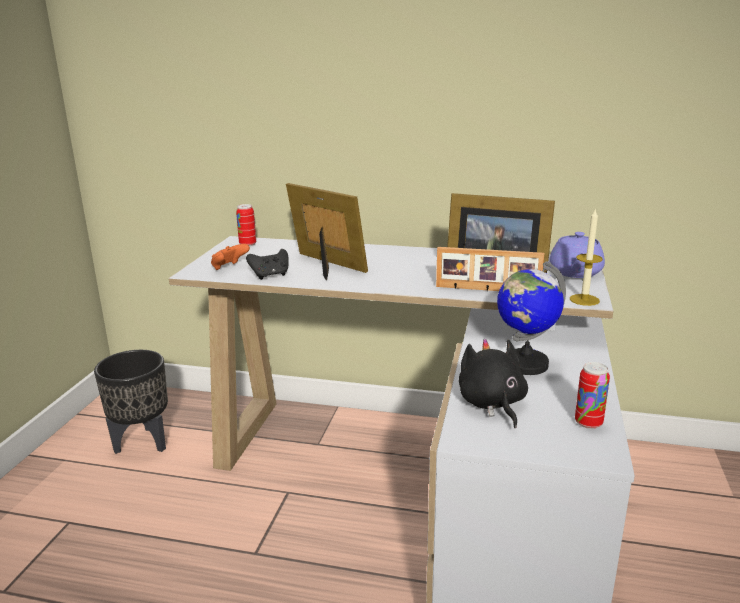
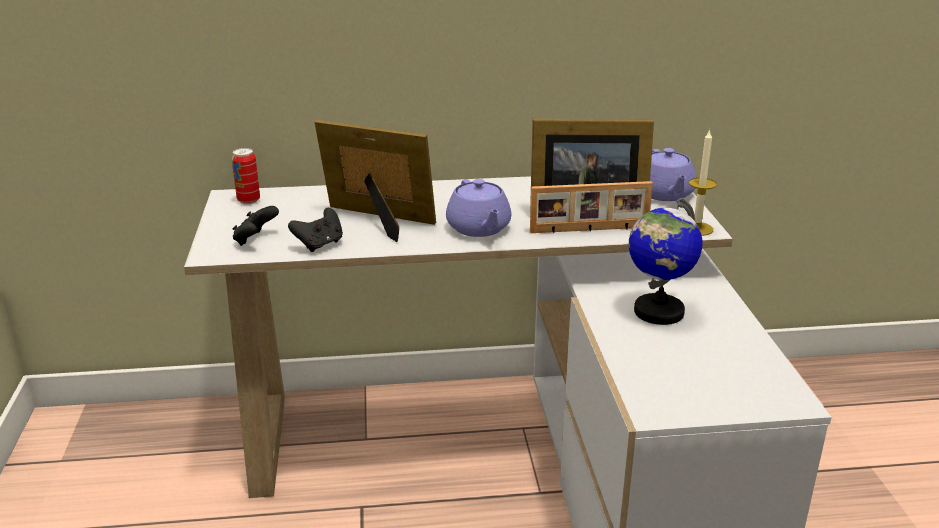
camera: 20 degrees left, 5 degrees up
(143, 442) = (131, 485): black planter -> none
(229, 268) = (255, 240): orange game controller -> black game controller
(397, 279) = (479, 228): none -> purple teapot
(492, 404) = (655, 365): black plush toy -> none
(588, 423) = (759, 369): can -> none

